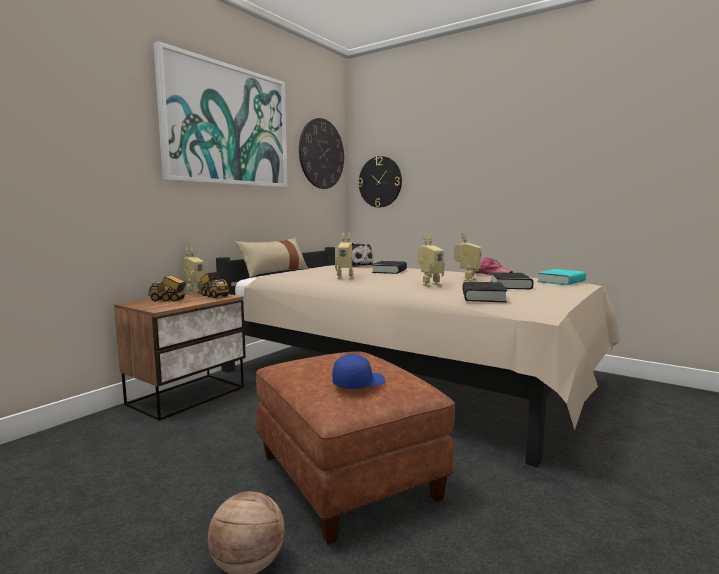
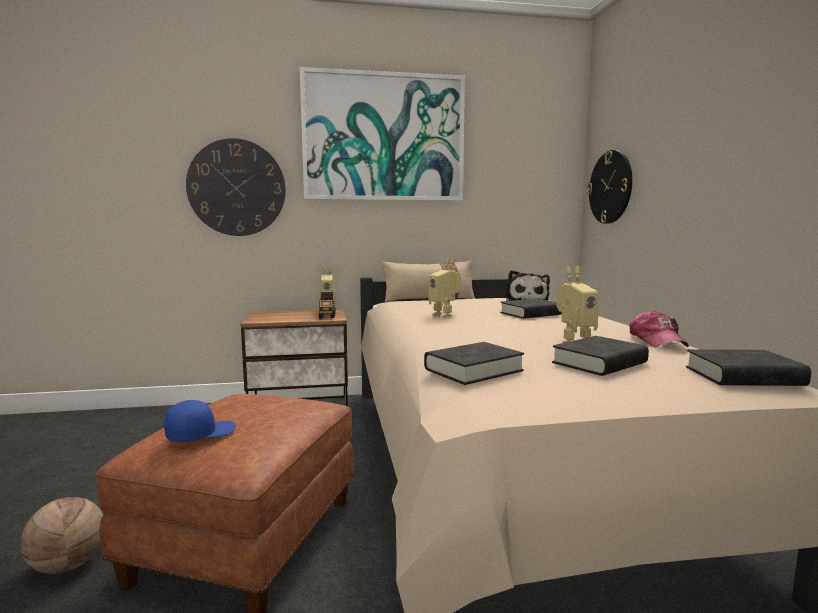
camera: 45 degrees right, 0 degrees up
(169, 300) = (287, 314): toy truck -> none
(321, 154) = (531, 156): wall clock -> wall clock (237, 188)
(358, 383) = (201, 434): blue cap -> blue cap turned 45 degrees counterclockwise
(429, 285) = (489, 339): toy robot -> none
(561, 281) = (743, 376): turquoise book -> black book

